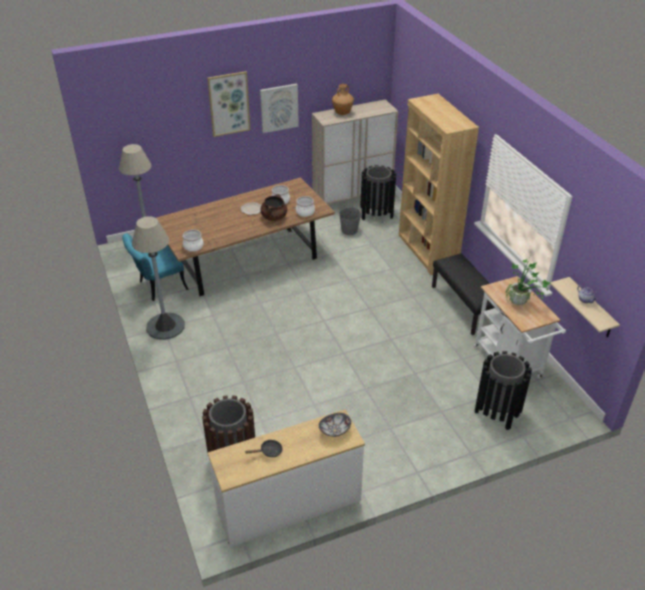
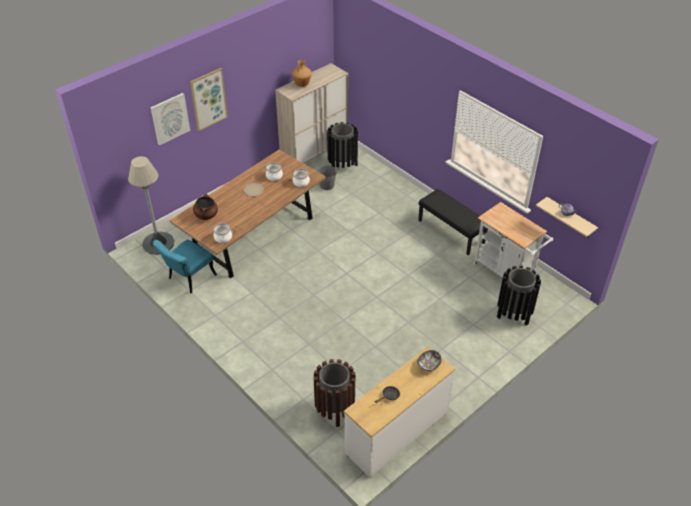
camera: 20 degrees left, 5 degrees up
(165, 326) = (216, 313): grey floor lamp -> none
(274, 217) = (277, 193): brown cooking pot -> brown cooking pot (206, 215)
(279, 108) = (248, 92): picture -> picture (170, 118)
(427, 251) = (400, 189): brown bookcase -> none
(521, 304) = (514, 225): potted plant -> none

